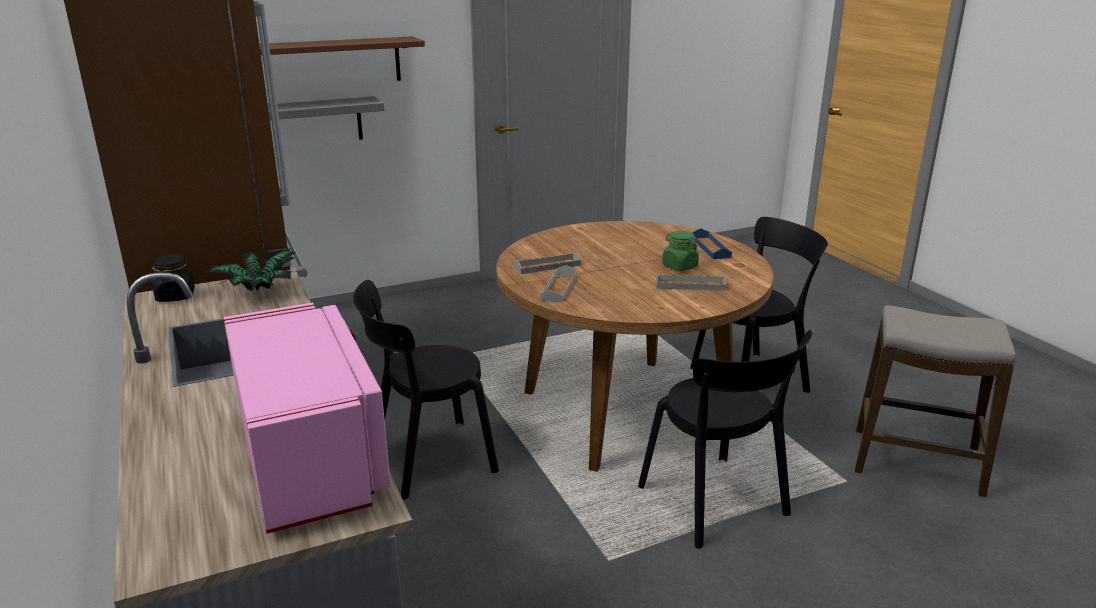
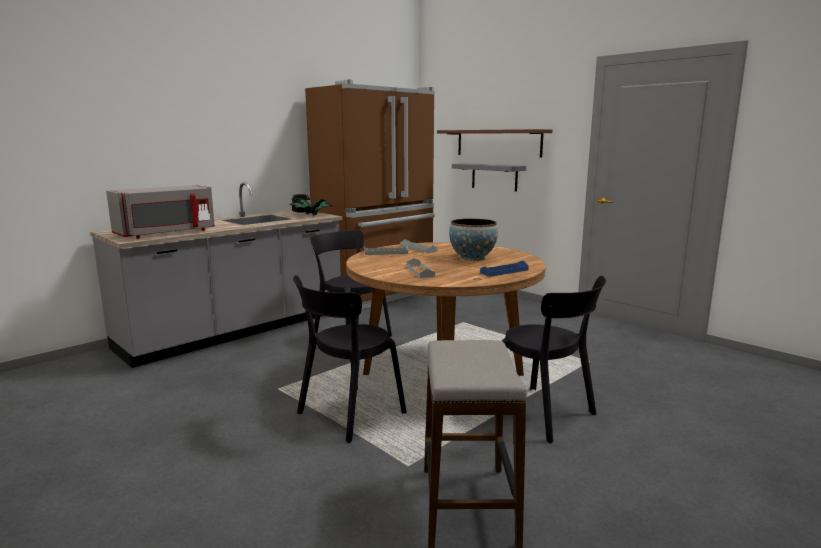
camera: 70 degrees right, 10 degrees down
(312, 456) = (167, 233): pink microwave -> grey microwave
(629, 248) = (472, 258): none -> bowl
(679, 266) = (453, 268): green jar -> none

